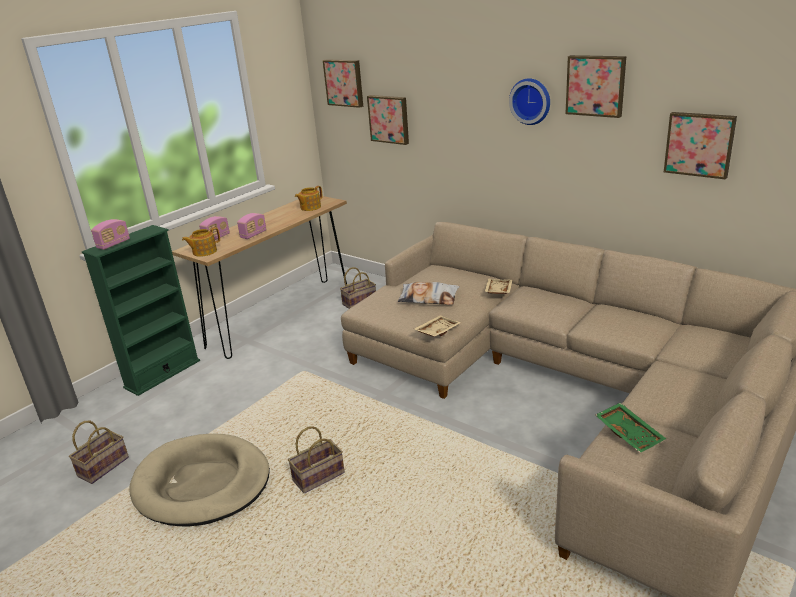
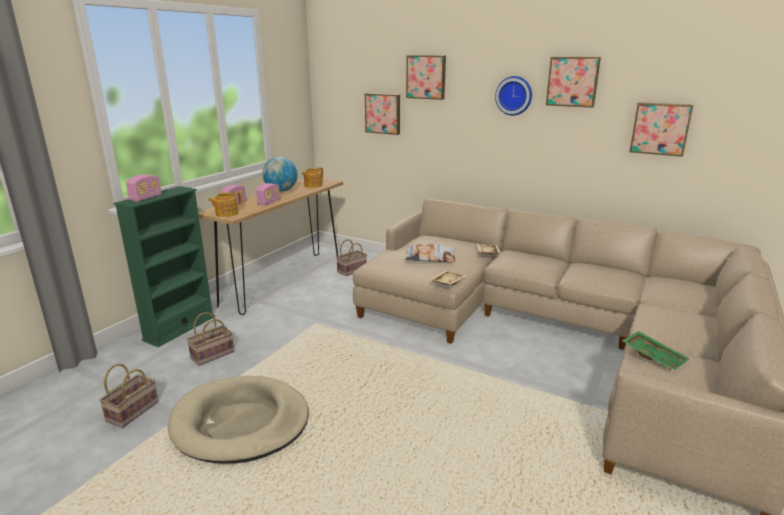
camera: 10 degrees left, 5 degrees down
(272, 217) = (281, 191): none -> globe
(318, 478) = (355, 413): basket -> basket (212, 355)
(344, 82) = (343, 83): picture -> picture (426, 77)

